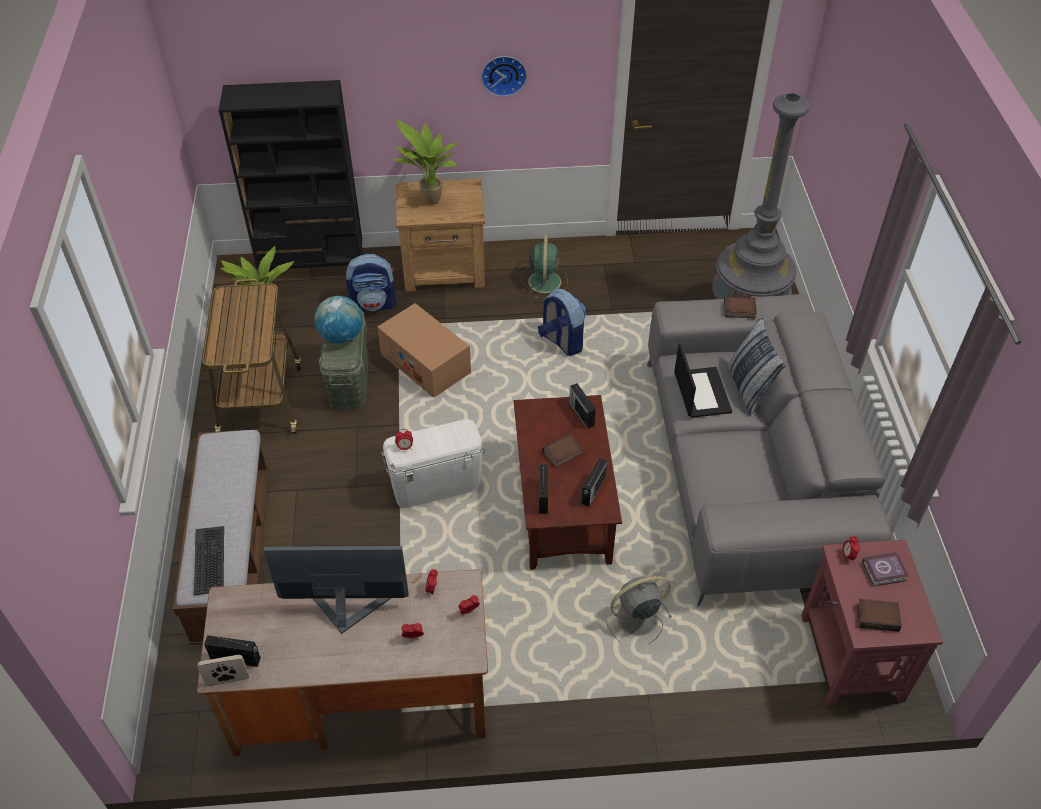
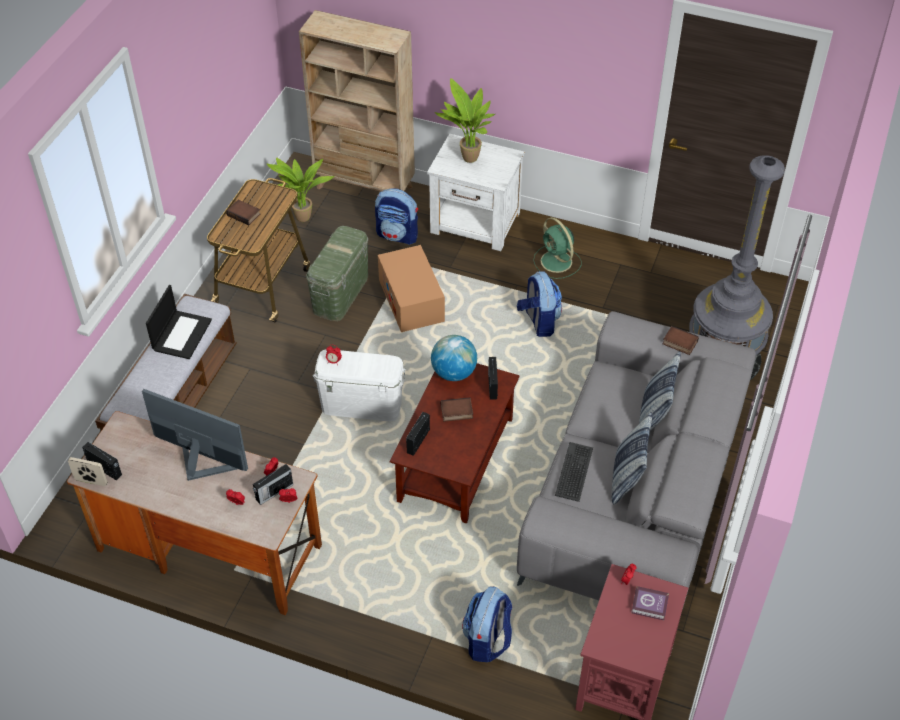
camera: 25 degrees right, 0 degrees up
(210, 560) = (138, 394): keyboard -> keyboard (574, 472)
(313, 268) = (365, 187): black bookcase -> beige bookcase
(341, 336) = (336, 252): globe -> globe (454, 372)
(445, 269) = (476, 224): brown nightstand -> white nightstand
(503, 74) = (555, 64): wall clock -> none
(544, 280) = (557, 262): green fan -> green fan turned 120 degrees clockwise
(593, 491) = (462, 451): radio -> radio (273, 492)
(635, 619) = (459, 574): grey fan -> none
(701, 392) = (608, 403): laptop -> laptop (182, 334)
(703, 675) = (487, 640): none -> backpack
(763, 457) = (627, 478): none -> pillow
(878, 616) = (618, 638): book -> book (244, 214)

